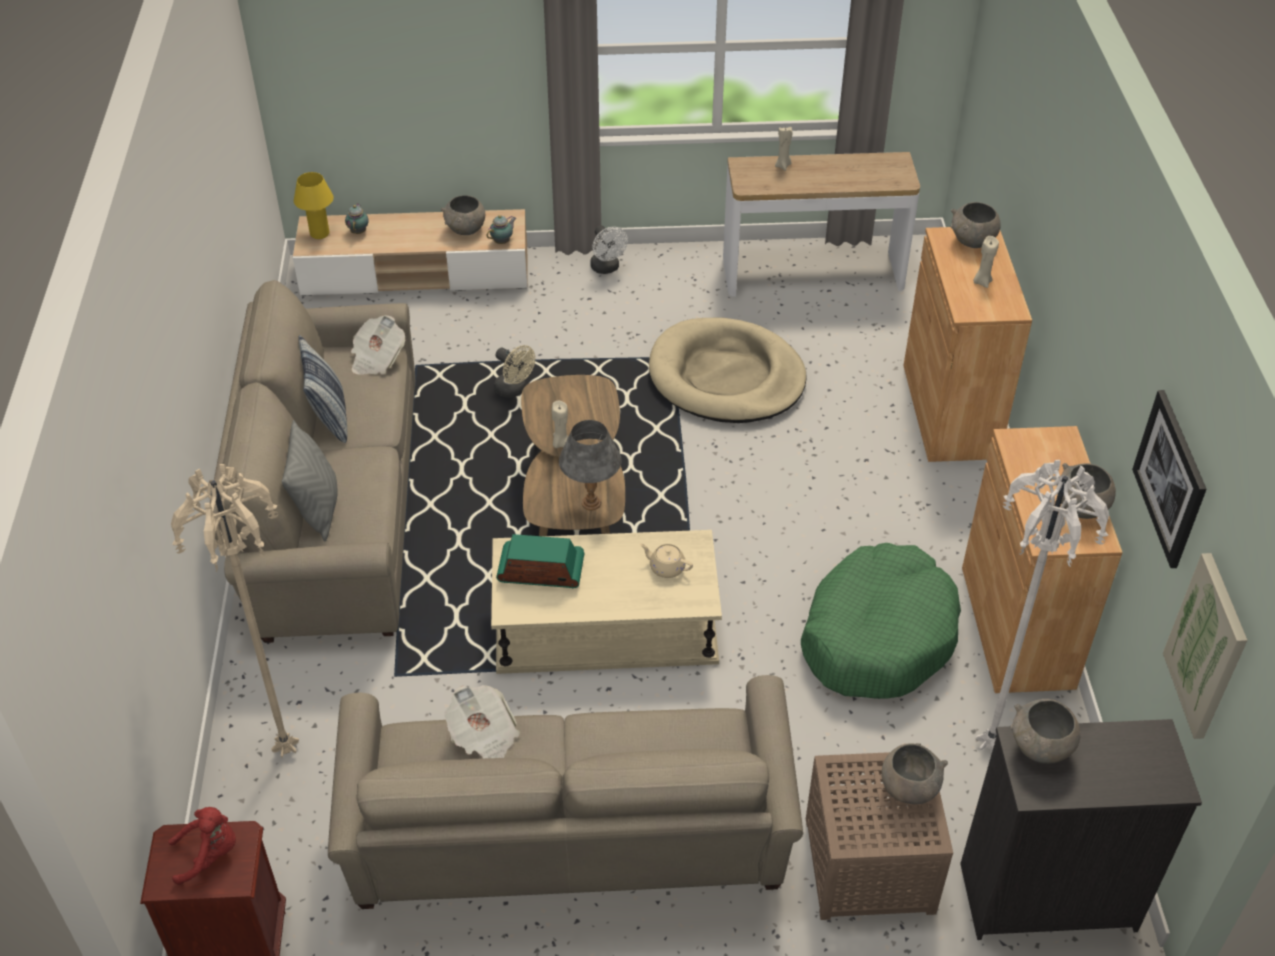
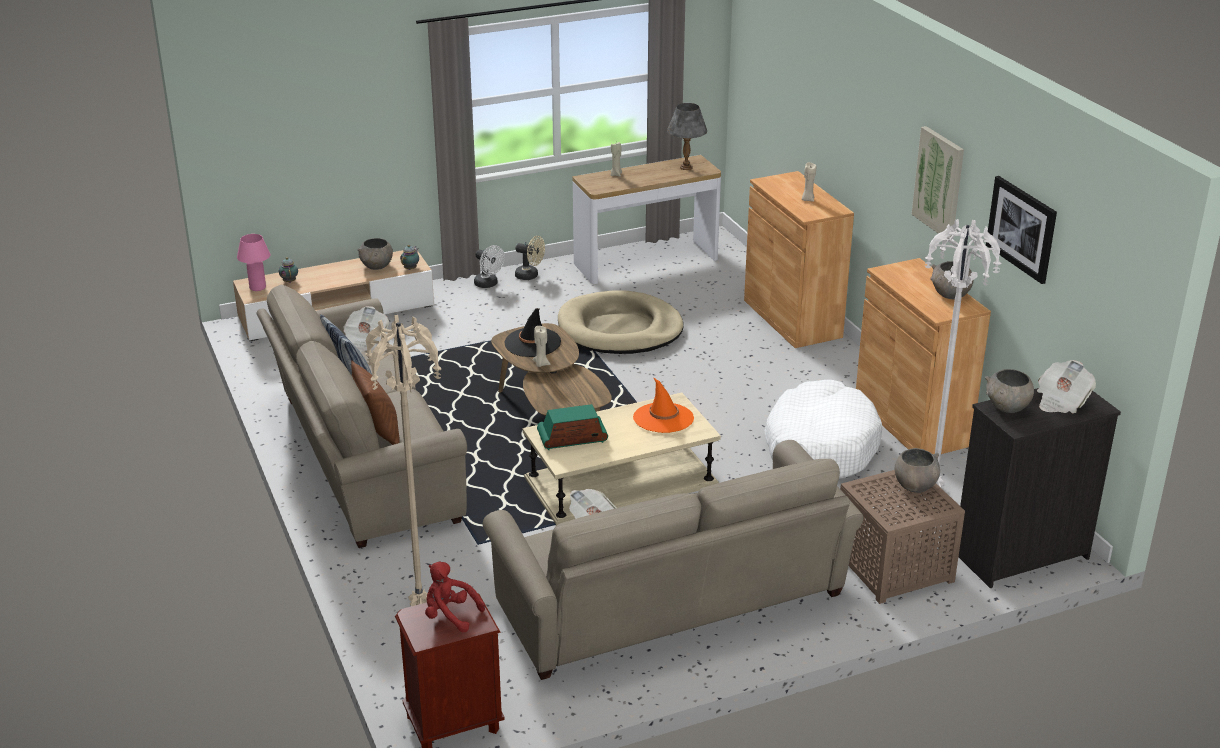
camera: 20 degrees left, 15 degrees down
(209, 854) = (450, 615): red plush toy -> red plush toy turned 120 degrees counterclockwise
(318, 509) = (379, 432): grey pillow -> brown pillow
(319, 234) = (257, 288): yellow table lamp -> pink table lamp
(514, 390) = (462, 365): beige fan -> beige fan (530, 276)
(568, 406) = (532, 343): none -> black hat
(591, 503) = (584, 395): grey table lamp -> grey table lamp (686, 167)
(666, 567) = (663, 418): beige teapot -> orange hat
(877, 636) = (820, 447): green dog bed -> white dog bed
(972, 242) = (787, 181): grey bowl -> none
(1125, 757) = (1061, 401): none -> newspaper
(1207, 646) = (1088, 314): picture -> picture (939, 182)

